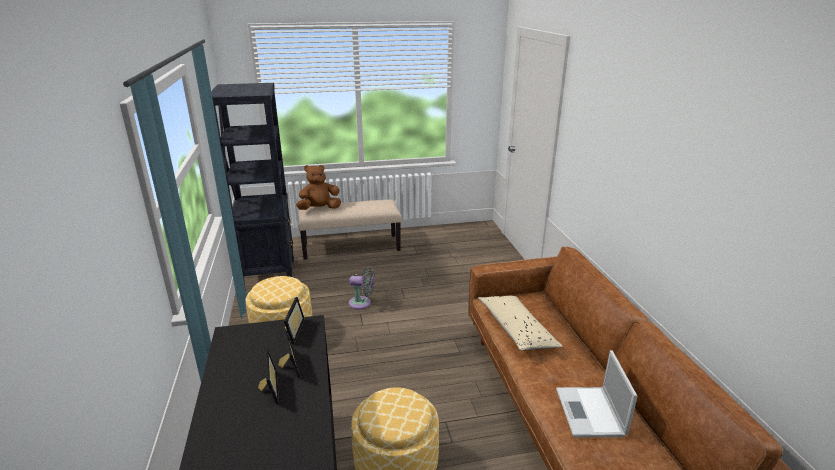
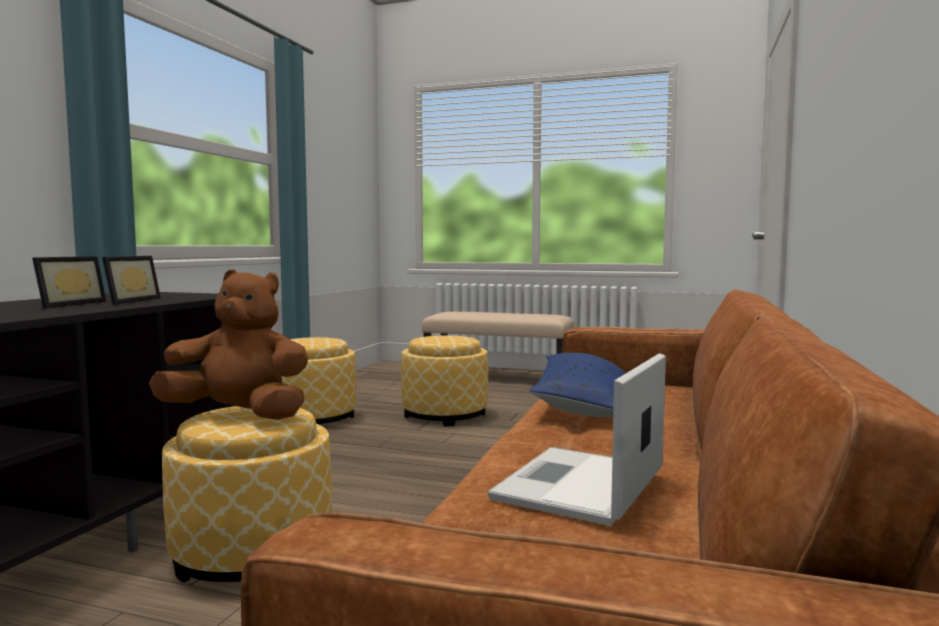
camera: 30 degrees right, 20 degrees down
(269, 276) = (366, 382): black bookcase -> none
(291, 331) = (193, 295): picture frame -> none
(319, 209) = (459, 312): brown plush toy -> brown plush toy (239, 416)
(362, 303) = (444, 415): grey fan -> ottoman
(516, 330) = (583, 403): beige pillow -> blue pillow

